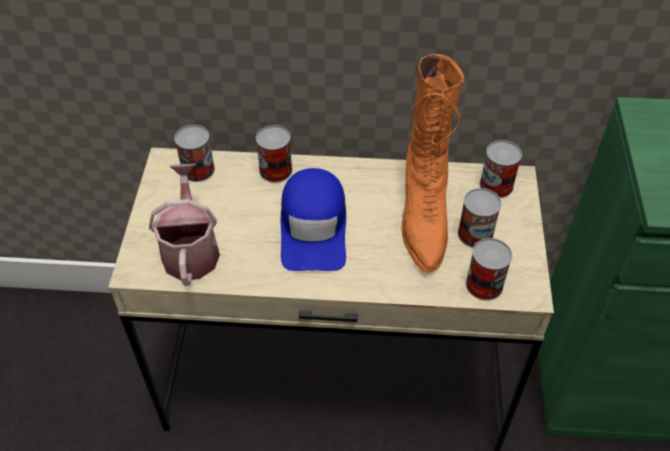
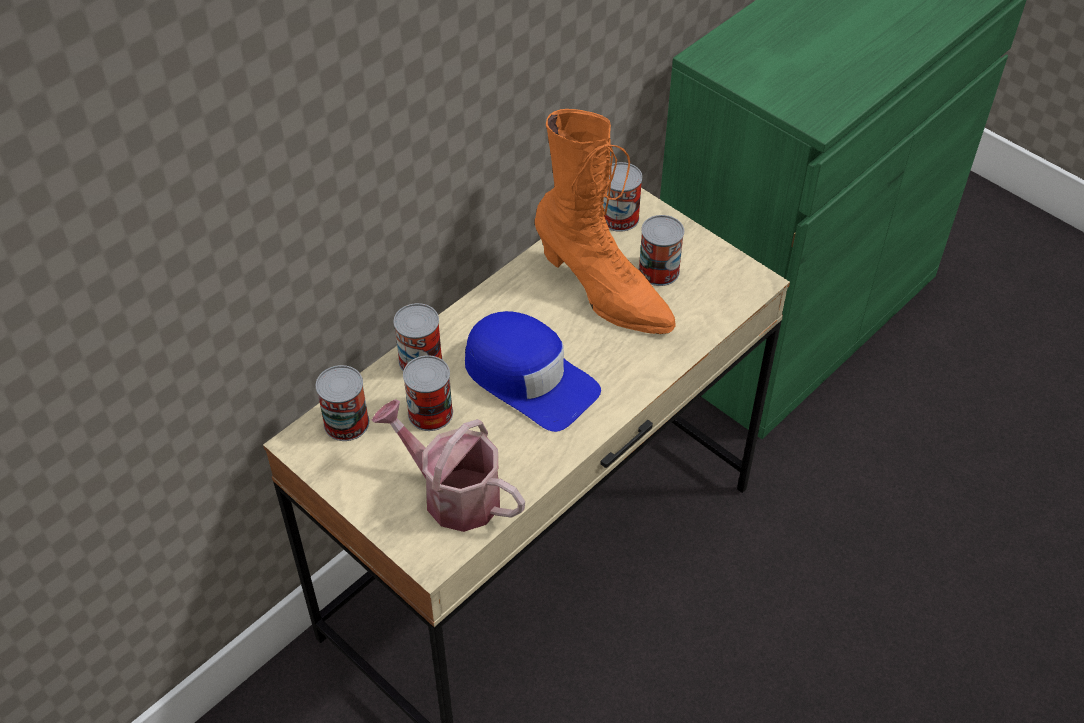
camera: 50 degrees left, 0 degrees up
(484, 285) = (719, 304): can -> can (430, 413)

